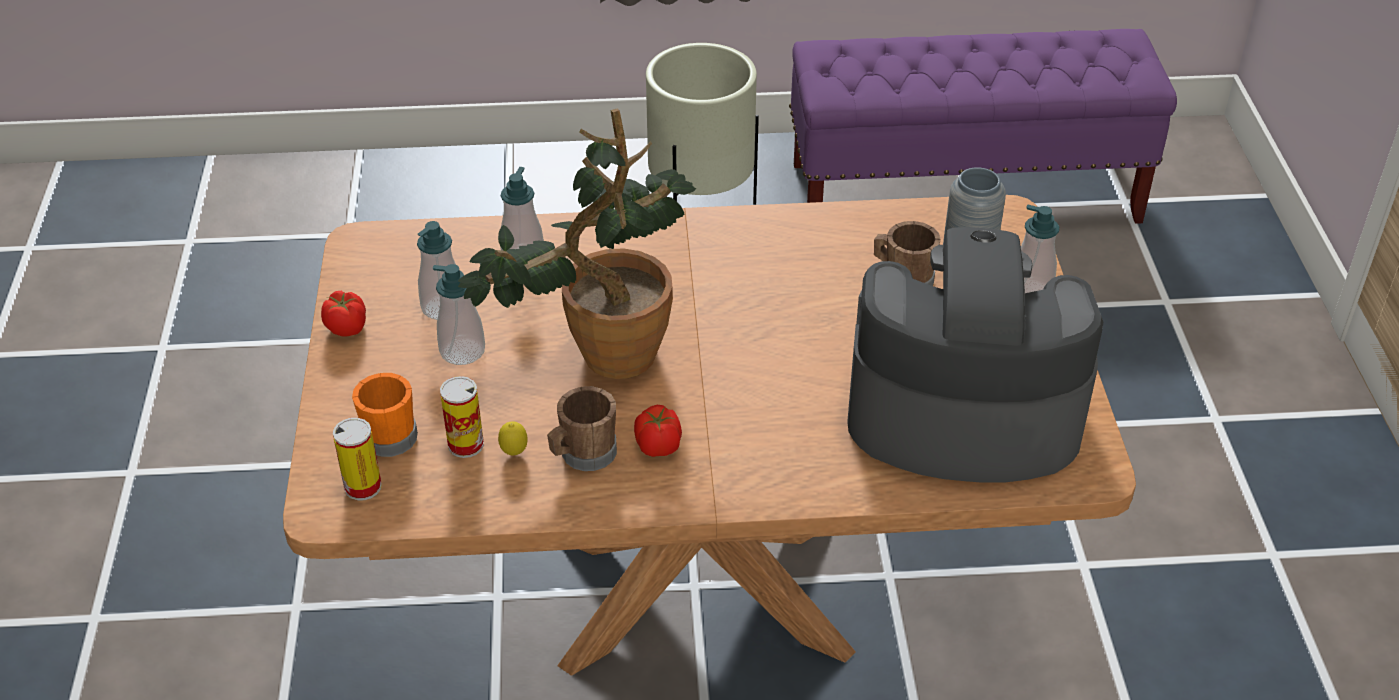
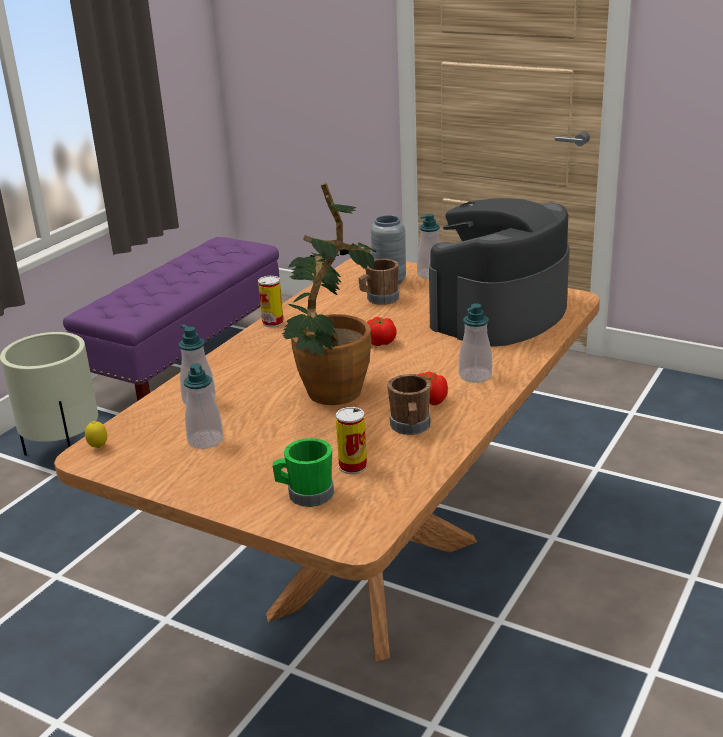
camera: 55 degrees left, 15 degrees down
(347, 328) = (173, 484): tomato -> tomato (380, 343)
(363, 487) = (348, 518): can -> can (272, 322)
(386, 434) = (305, 494): orange mug -> green mug
(462, 351) = (260, 444): soap dispenser -> soap dispenser (475, 376)
(514, 453) = (381, 450): lemon -> lemon (98, 448)

